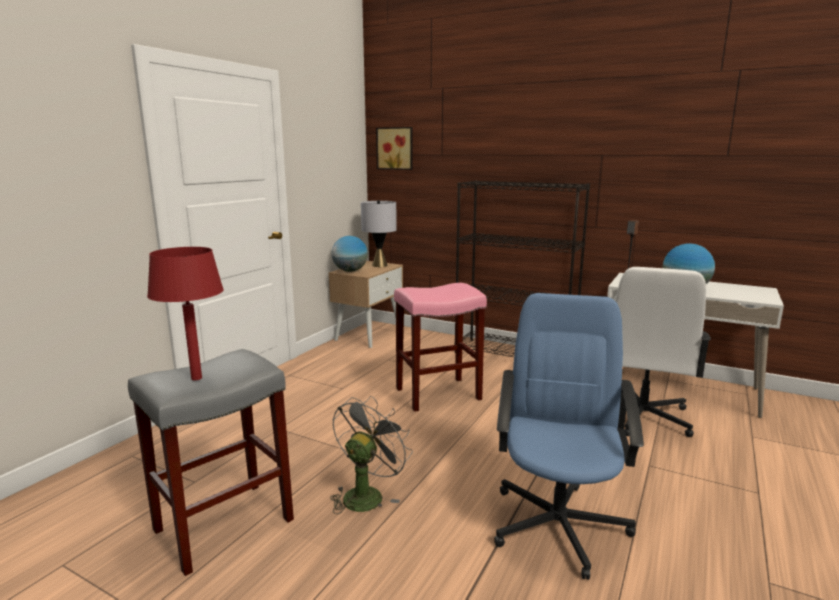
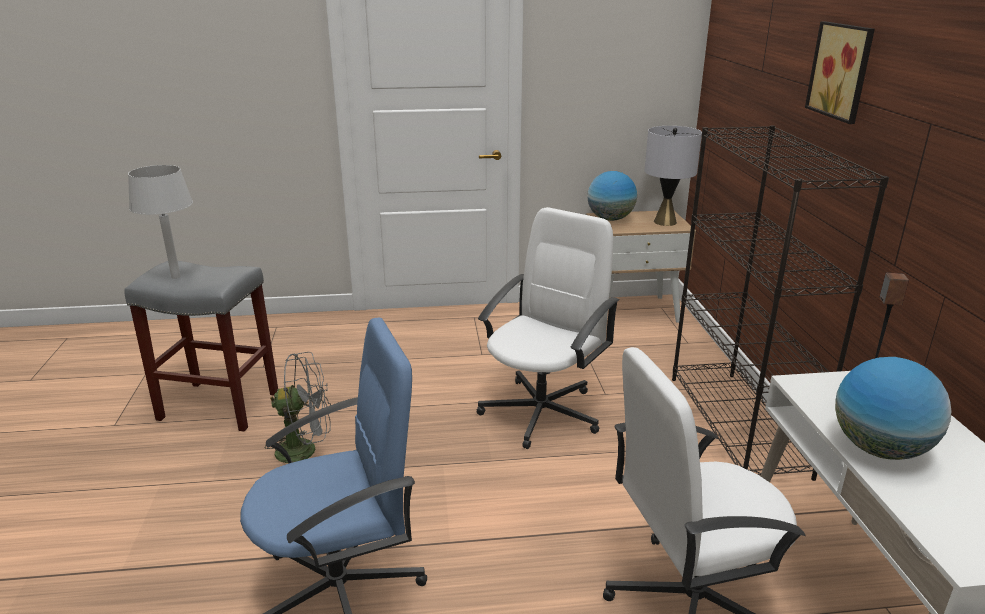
camera: 55 degrees right, 10 degrees up
(195, 378) = (175, 277): red table lamp -> grey table lamp
(395, 148) = (725, 50): picture -> picture (843, 71)
(439, 393) = (542, 412): pink stool -> white office chair

